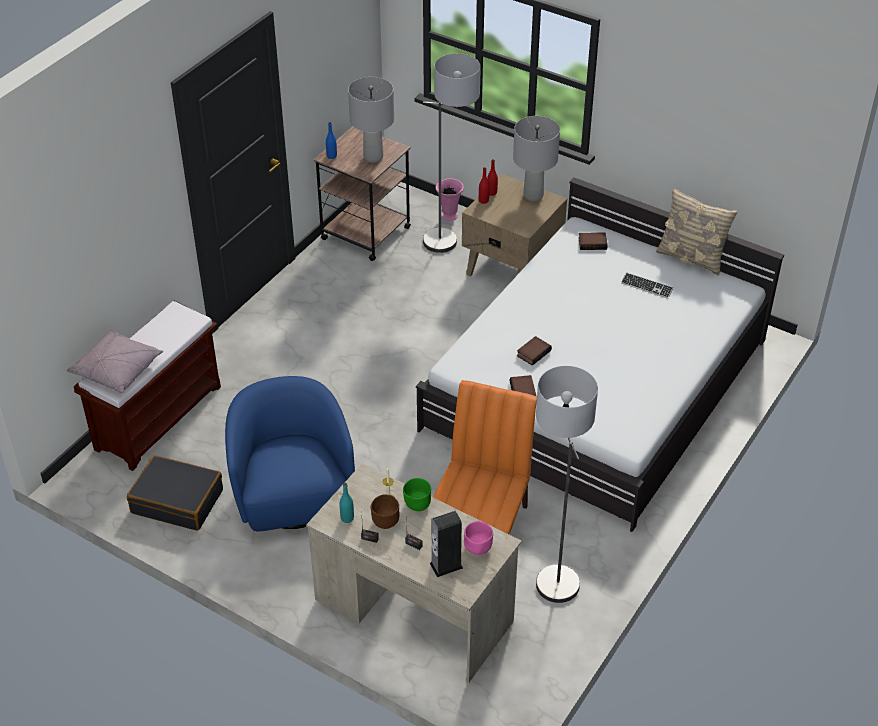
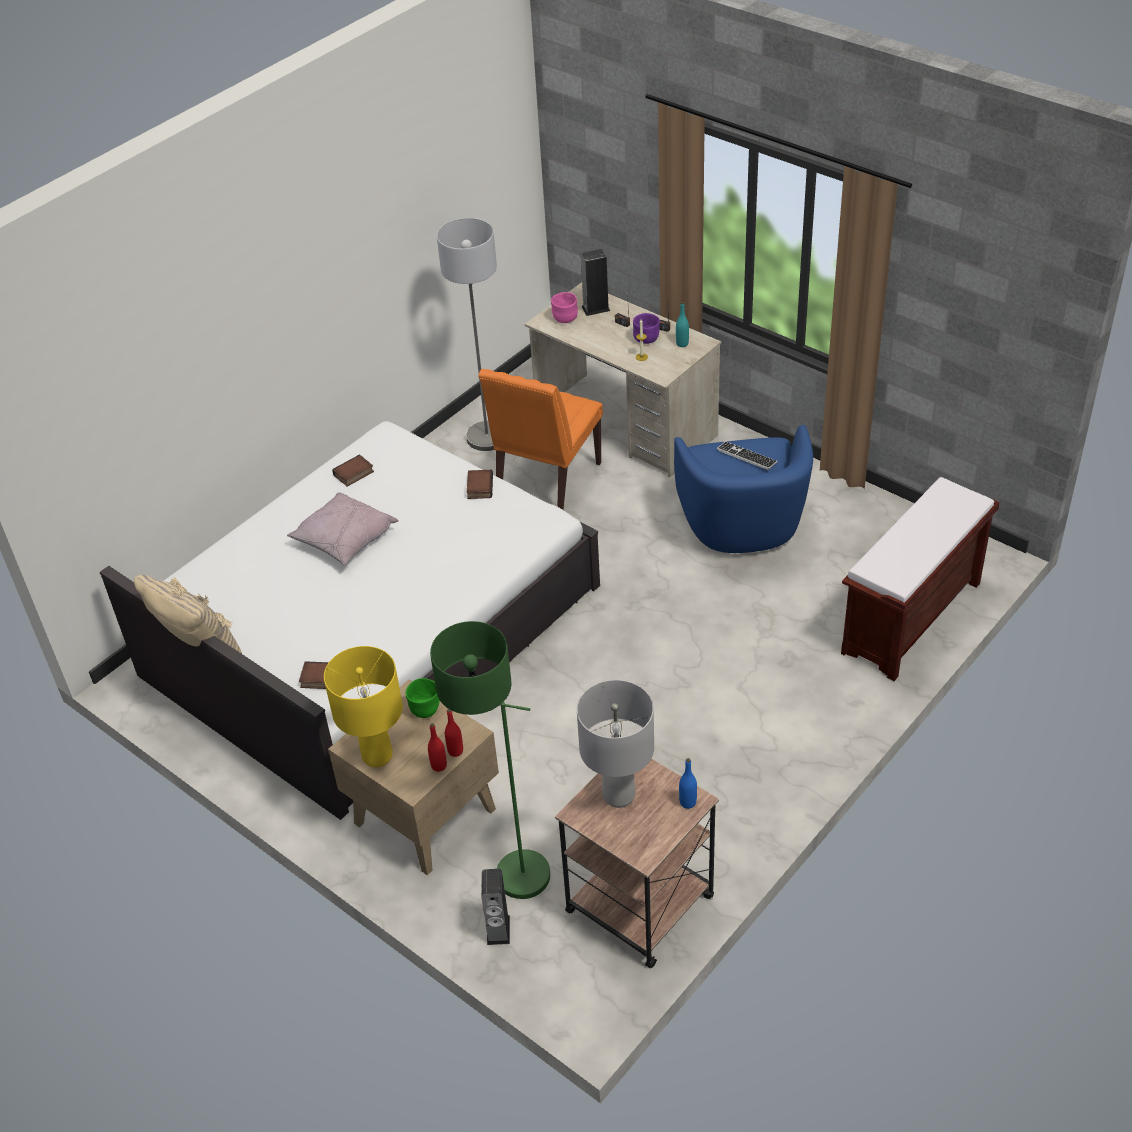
camera: 170 degrees left, 0 degrees up
(117, 370) = (950, 510): purple pillow -> purple pillow (344, 539)
(177, 501) = (868, 526): black suitcase -> none
(385, 521) = (646, 340): brown bowl -> purple bowl
(417, 505) = (615, 351): green bowl -> green bowl (425, 709)
(449, 217) = (498, 930): pink vase -> speaker
(450, 242) = (507, 873): grey floor lamp -> green floor lamp
(533, 195) = (377, 756): grey table lamp -> yellow table lamp
(533, 352) = (454, 527): book -> book (354, 474)
(646, 286) = (280, 609): keyboard -> keyboard (746, 456)

